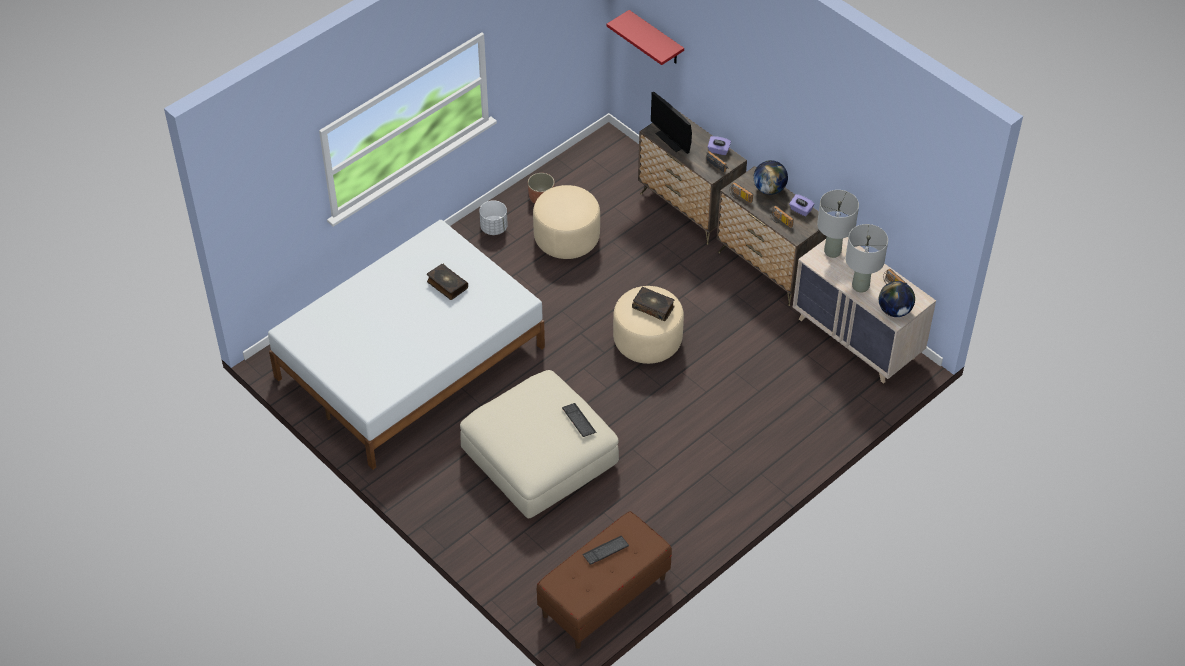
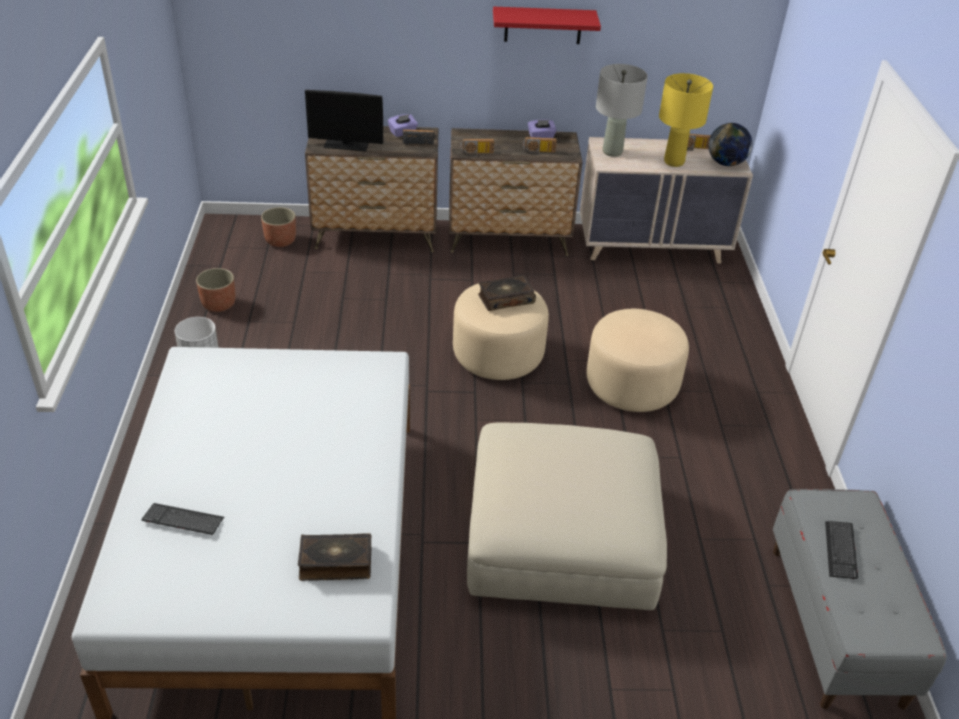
camera: 50 degrees left, 10 degrees down
(447, 285) = (274, 404): book -> book (335, 563)
(566, 238) = (293, 321): beige ottoman -> beige ottoman (631, 385)
(579, 420) = (603, 443): keyboard -> keyboard (183, 520)
(604, 597) = (836, 624): brown bench -> grey bench
(627, 174) = (280, 240): none -> planter
(656, 38) = (265, 35): red shelf -> red shelf (543, 25)
(769, 189) = (491, 137): globe -> none
(860, 286) = (673, 162): grey table lamp -> yellow table lamp

